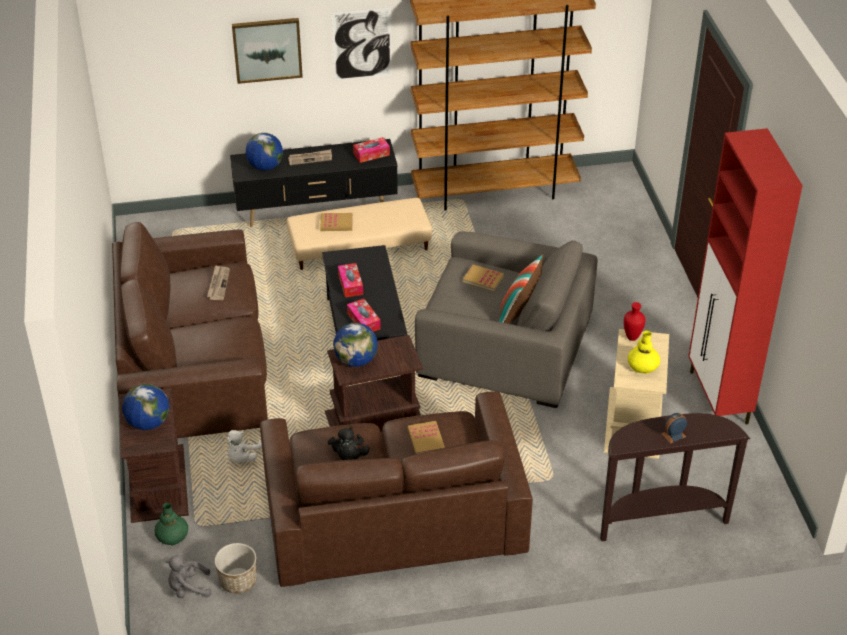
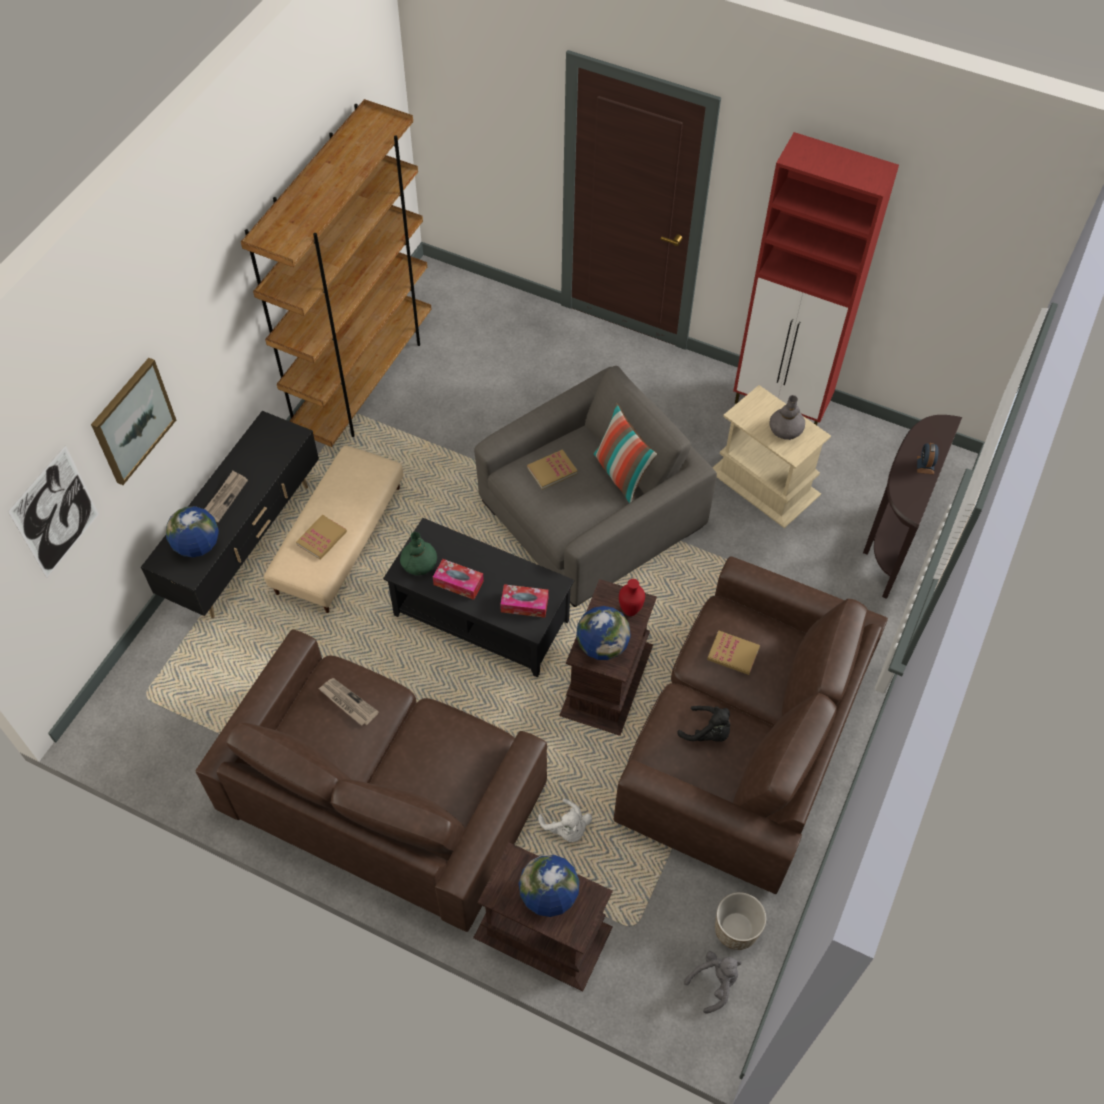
camera: 55 degrees left, 15 degrees up
(172, 536) = (631, 959): green vase -> green vase (419, 563)
(188, 588) = (714, 983): grey plush toy -> grey plush toy turned 150 degrees counterclockwise
(362, 44) = (210, 333): picture -> picture (55, 512)
(371, 154) = (273, 441): tissue box -> none
(631, 338) = (743, 413): red vase -> red vase (630, 612)
(642, 366) = (785, 429): yellow vase -> grey vase

